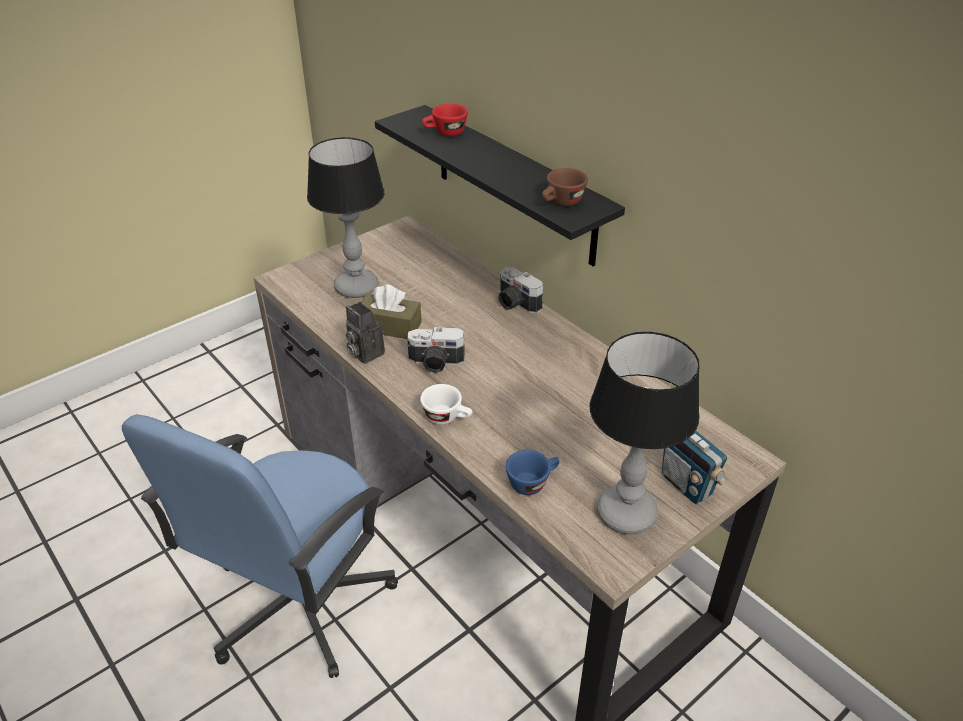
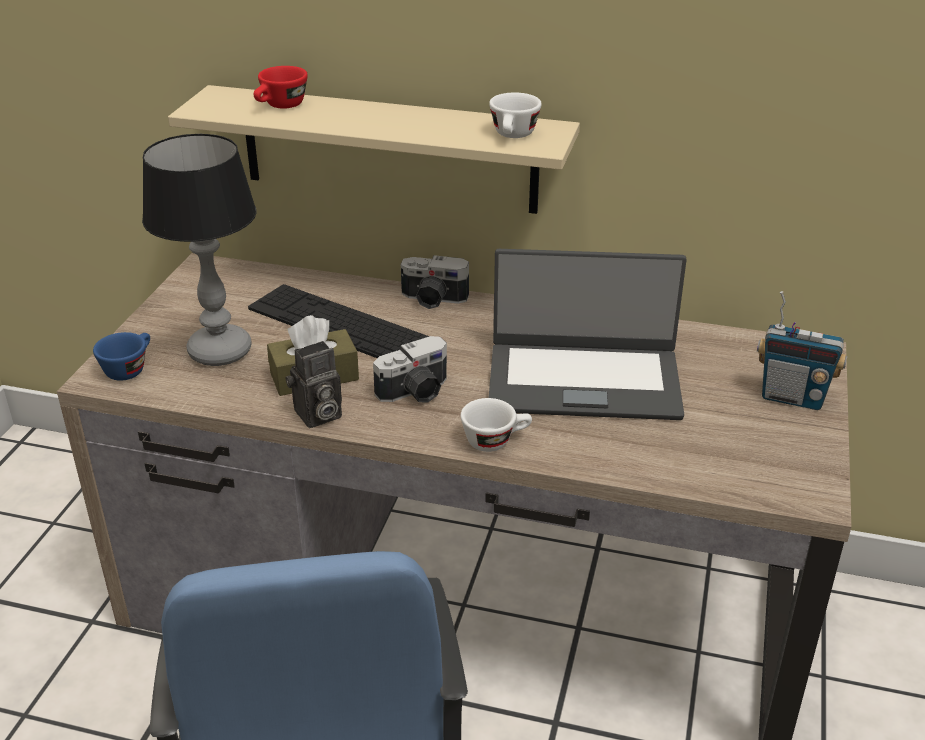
camera: 35 degrees left, 5 degrees down
(364, 353) = (317, 416): camera -> camera turned 45 degrees counterclockwise
(440, 297) = (339, 324): none -> keyboard
(514, 185) = (388, 149): black shelf -> beige shelf
(532, 482) = (656, 461): blue cup -> blue cup (129, 368)
(549, 403) = (583, 380): none -> laptop
(561, 203) = (513, 136): brown cup -> white cup
(627, 513) = (772, 446): table lamp -> none

